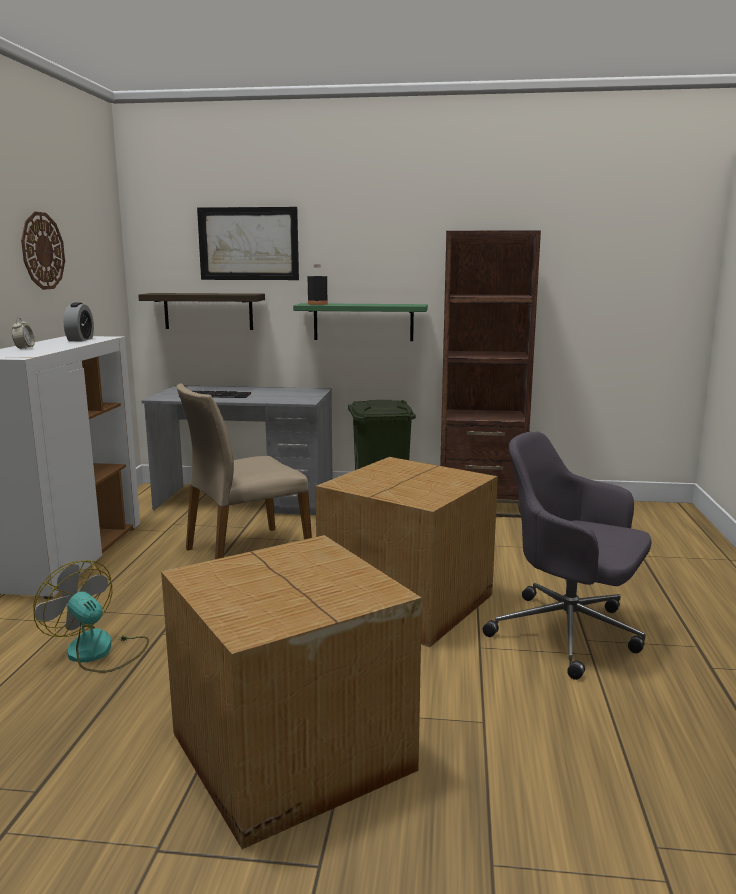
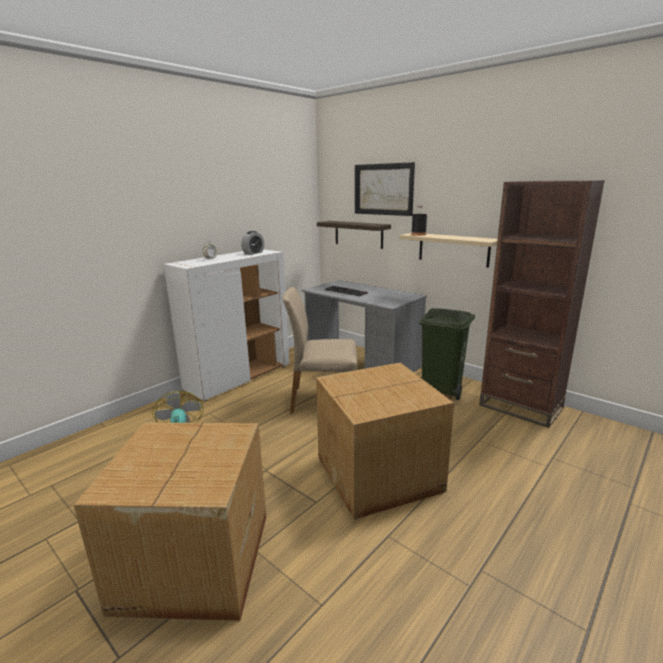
camera: 35 degrees right, 5 degrees up
(42, 251) = (242, 199): wall clock -> none
(363, 322) = (453, 249): green shelf -> beige shelf
(569, 633) = (472, 556): grey office chair -> none

